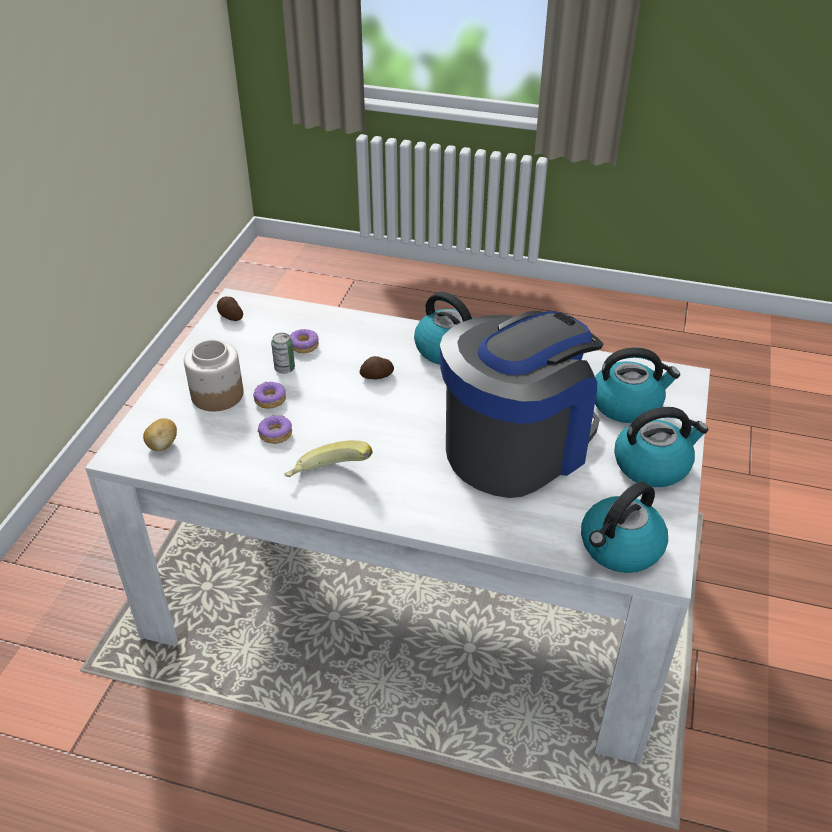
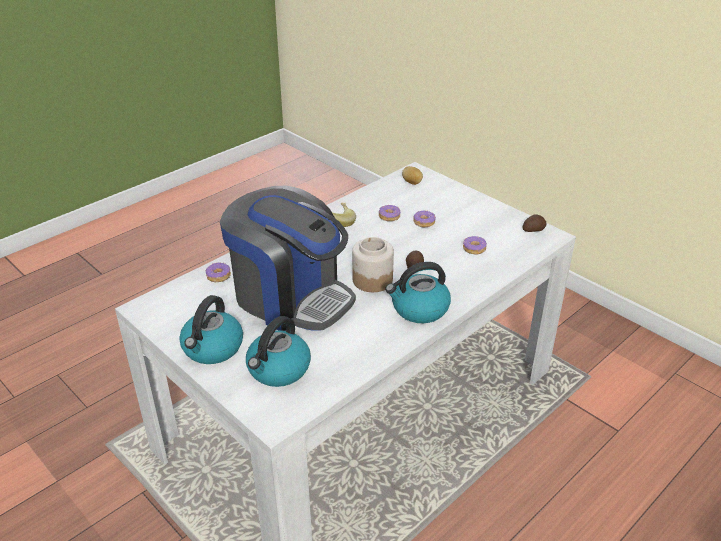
camera: 120 degrees right, 5 degrees down
(217, 395) = (444, 206): jar -> jar (372, 280)
(284, 368) = (453, 235): can -> none
(517, 446) = (291, 298): coffee machine -> coffee machine turned 45 degrees counterclockwise
(539, 532) = (218, 276): none -> donut
(620, 548) = (173, 300): kettle -> none

